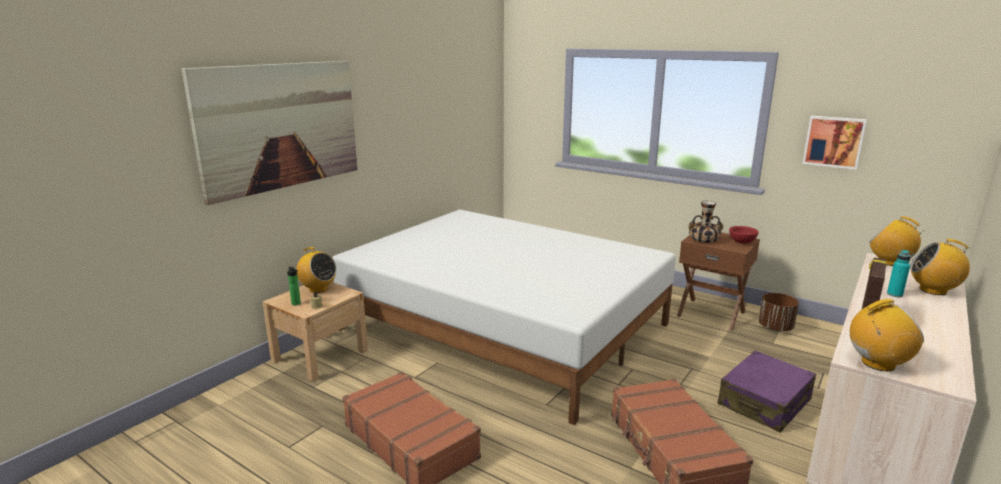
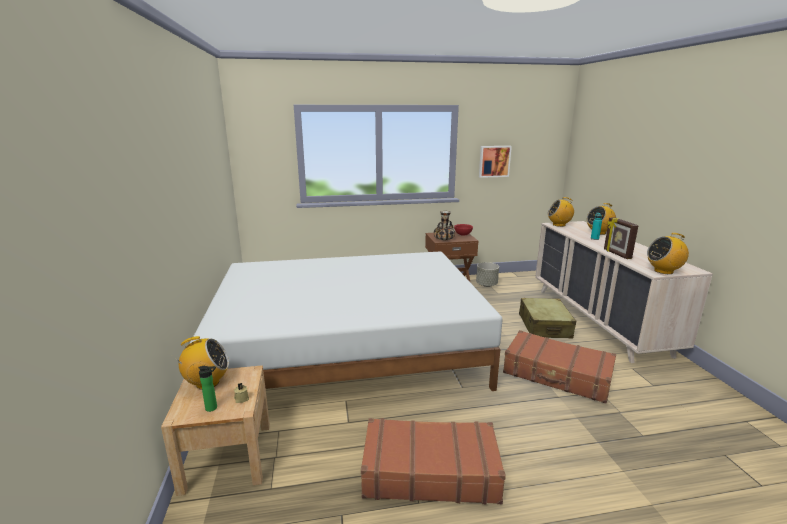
camera: 45 degrees left, 0 degrees up
(280, 126) = (136, 193): picture -> none
(764, 402) = (544, 326): purple suitcase -> beige suitcase
(775, 328) = (486, 285): brown planter -> grey planter
(877, 363) = (663, 271): radio -> radio turned 135 degrees counterclockwise

